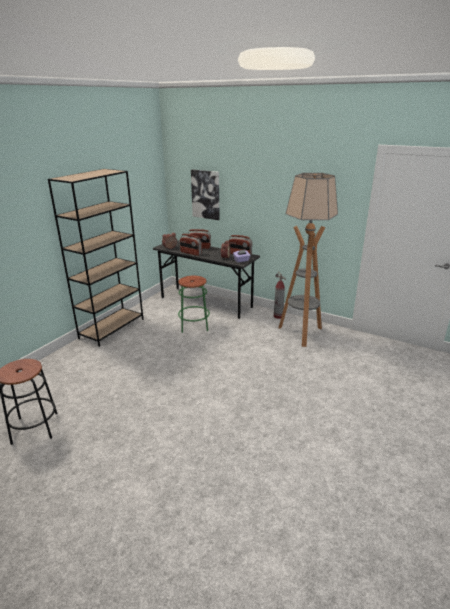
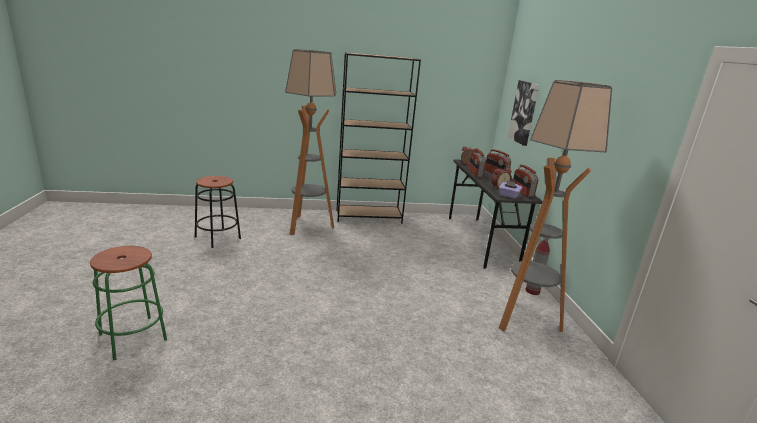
camera: 50 degrees right, 5 degrees down
(85, 364) = (308, 226): none -> floor lamp
(194, 325) = (431, 249): green stool -> green stool (133, 337)

